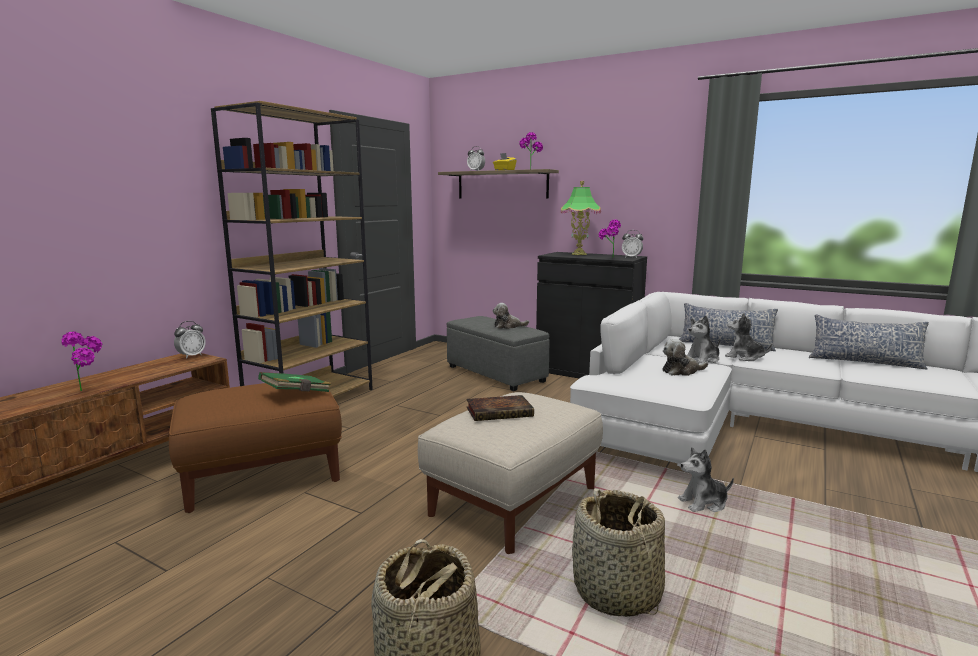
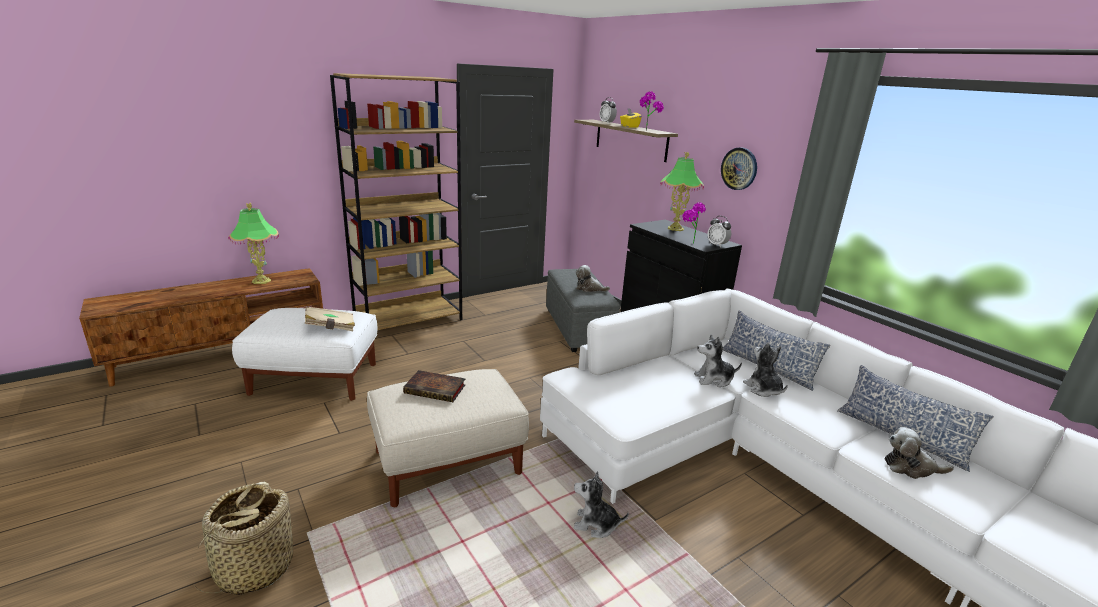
camera: 25 degrees right, 10 degrees up
(90, 389) = (214, 293): potted plant -> none
(143, 369) = (261, 281): none -> table lamp
(191, 356) = (302, 274): alarm clock -> none
(263, 474) = (315, 378): brown ottoman -> white ottoman
(296, 394) = (330, 328): green book -> beige book
(617, 593) = (427, 572): basket -> none
(631, 190) = (739, 168): none -> wall clock
(681, 371) = (662, 389): plush toy -> plush toy (911, 467)

